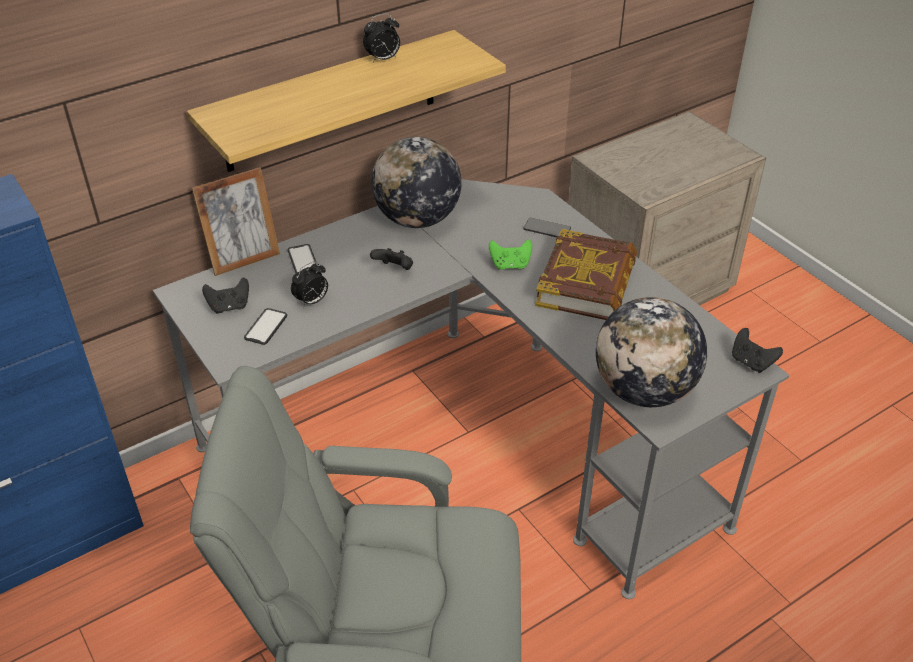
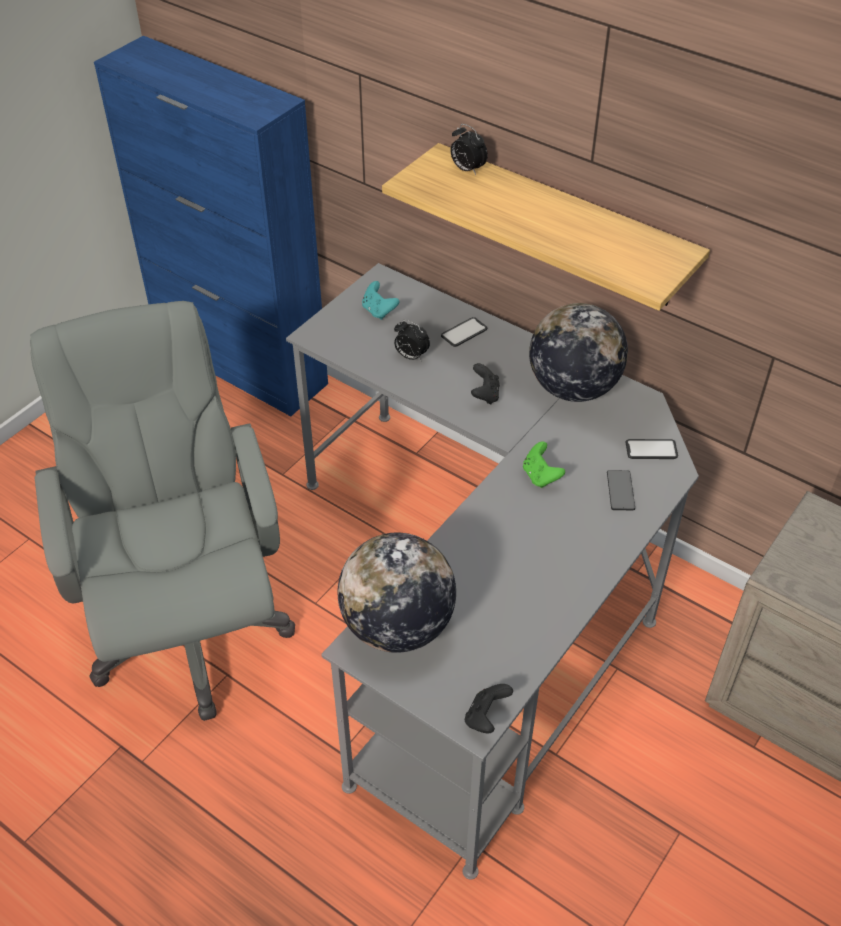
camera: 70 degrees right, 5 degrees up
(229, 307) = (379, 311): black game controller -> turquoise game controller
(244, 259) = (445, 297): picture frame -> none
(266, 327) = (364, 340): phone -> phone (651, 450)
(383, 59) = (606, 220): alarm clock -> alarm clock (467, 169)
(587, 282) = (546, 544): book -> none

